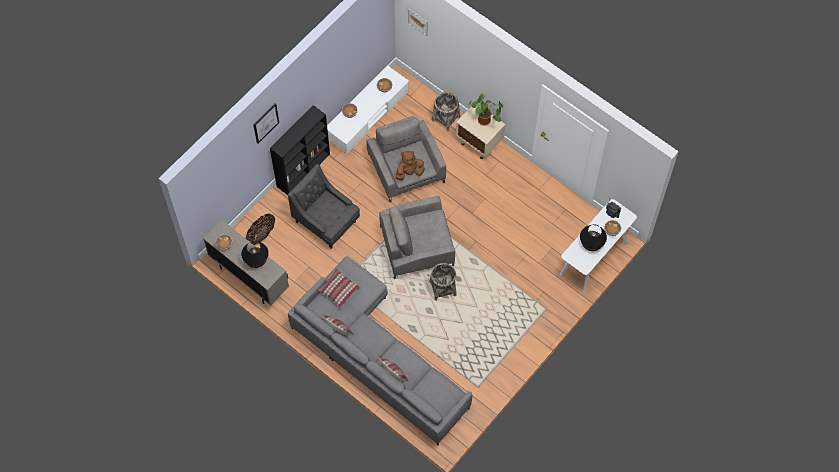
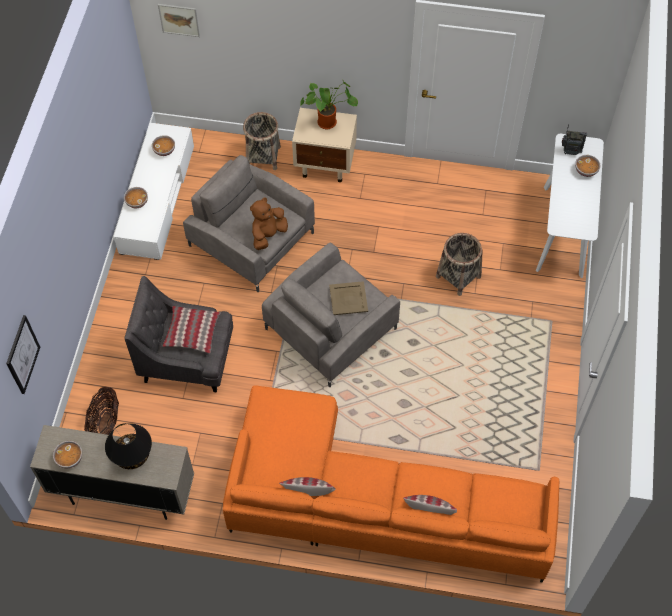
camera: 30 degrees left, 5 degrees down
(265, 123) = (44, 238): picture -> picture (22, 354)
(303, 169) = (113, 308): black bookcase -> none
(338, 290) = (274, 438): pillow -> pillow (192, 333)
(376, 355) = (373, 503): grey sofa -> orange sofa
(429, 234) = (348, 298): none -> beige tray
(442, 288) = (402, 365): basket -> basket (458, 276)
(591, 243) = (573, 198): black table lamp -> none

